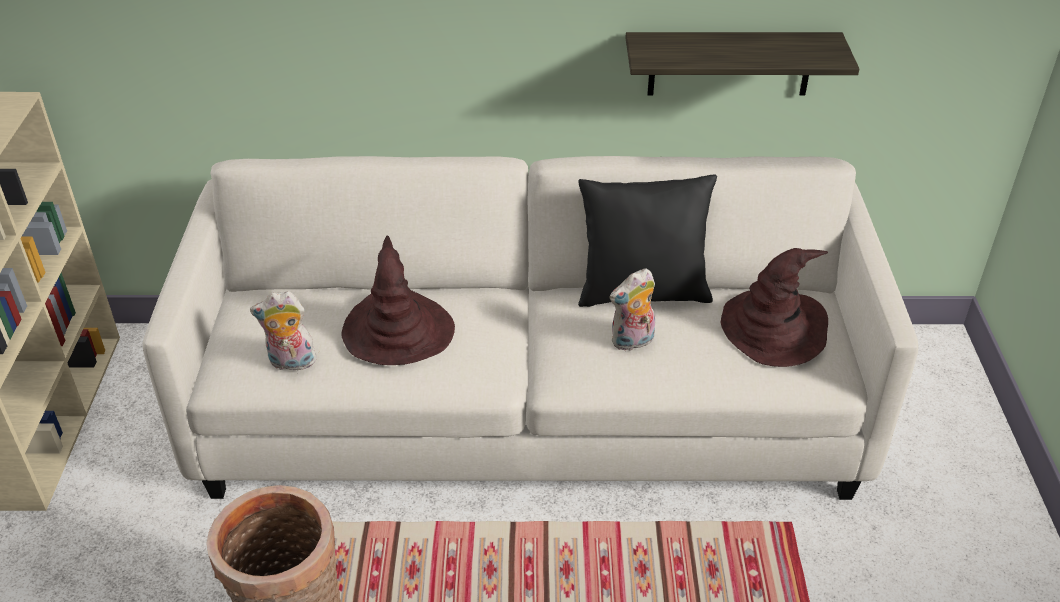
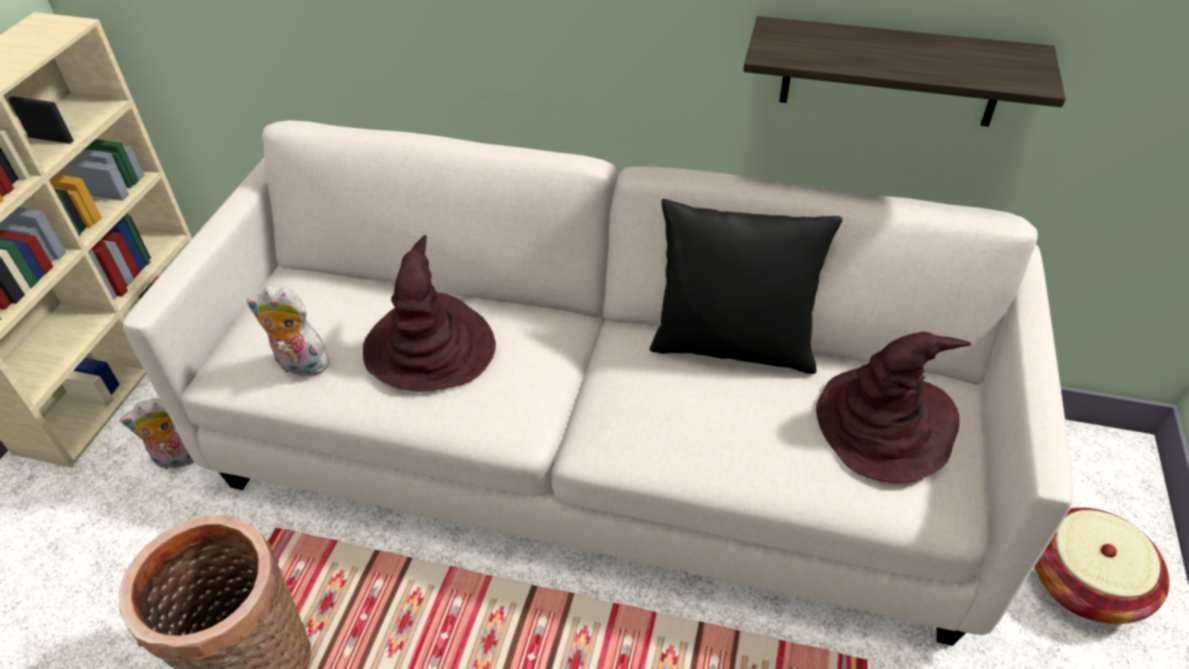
camera: 15 degrees right, 5 degrees up
(632, 342) = (698, 410): plush toy -> plush toy (176, 460)
(936, 438) = (1084, 582): none -> basket

